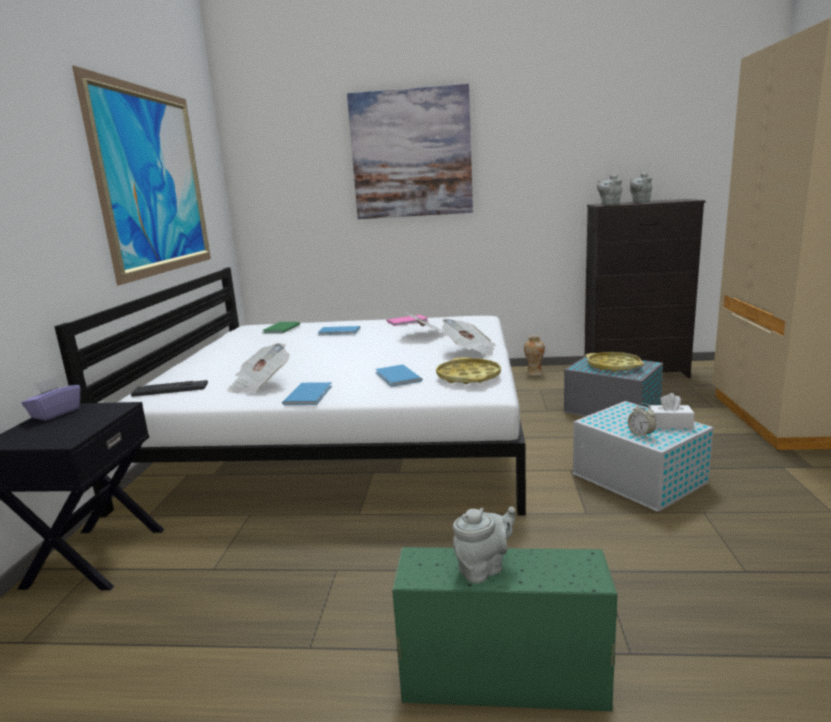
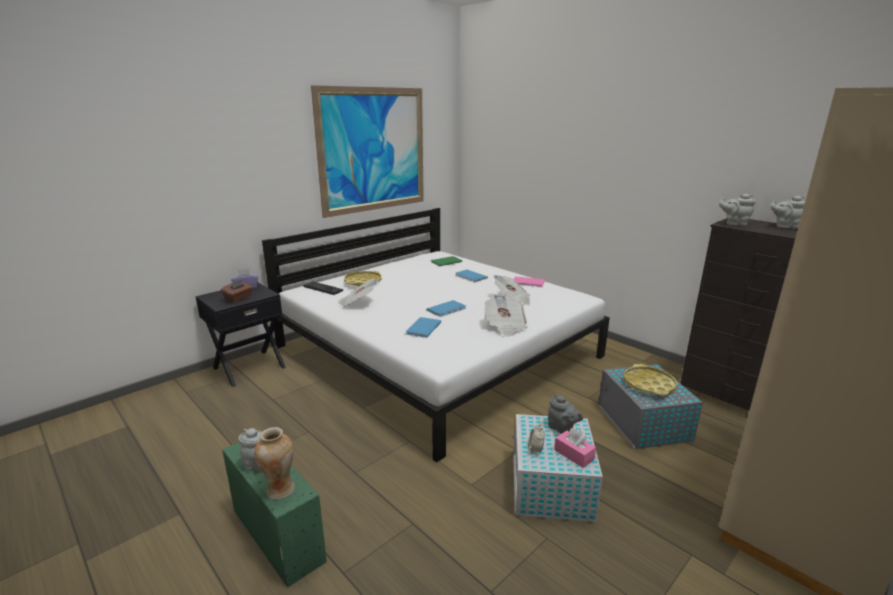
camera: 40 degrees right, 5 degrees up
(78, 425) = (239, 299): none -> brown tissue box
(310, 394) = (363, 320): blue book -> blue book (448, 309)
(411, 154) = (581, 140): picture -> none
(468, 377) = (456, 347): yellow tray -> yellow tray (363, 282)
(534, 373) = (640, 361): vase -> vase (280, 490)
(626, 414) = (562, 429): none -> grey teapot
(669, 424) = (574, 455): white tissue box -> pink tissue box

